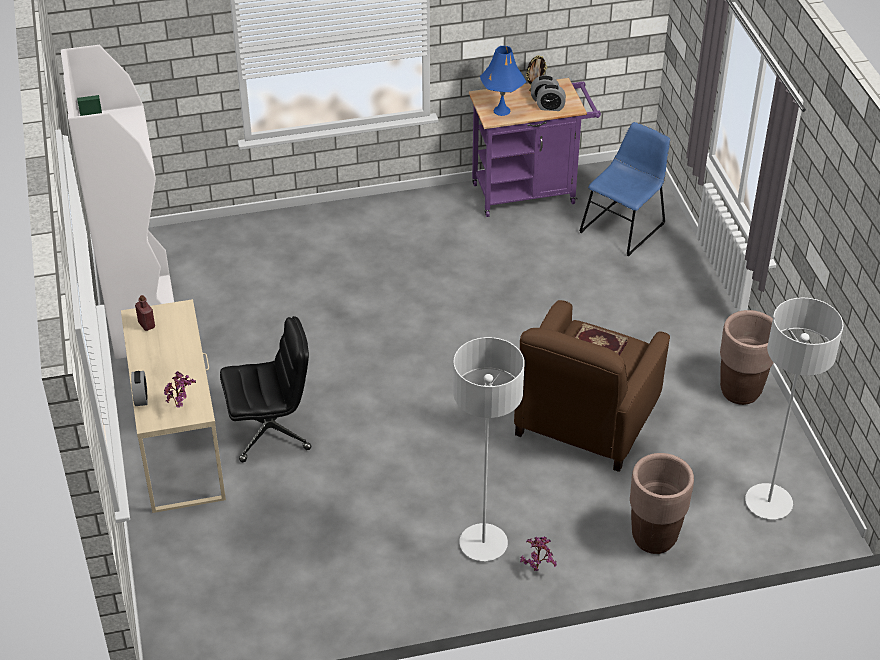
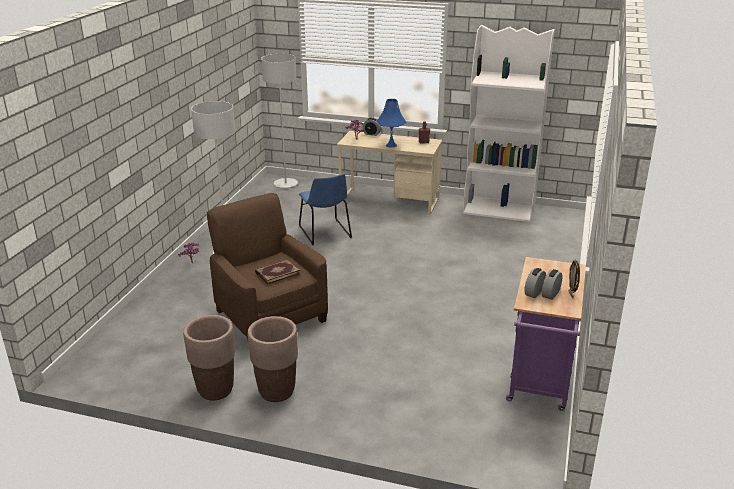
camera: 120 degrees right, 15 degrees down
(271, 431) = (373, 222): black office chair -> none
(501, 110) = (544, 270): blue table lamp -> blue table lamp (391, 145)
(624, 226) = (455, 417): blue chair -> blue chair (325, 233)
(653, 538) = (158, 303): brown planter -> brown planter (277, 392)
(768, 503) = (120, 355): grey floor lamp -> grey floor lamp (285, 184)

